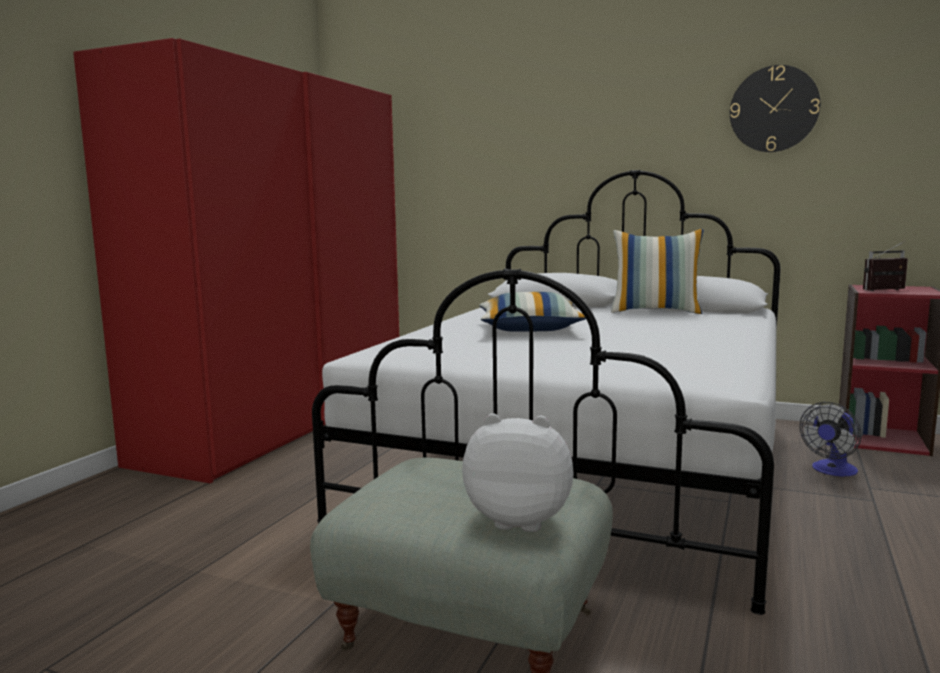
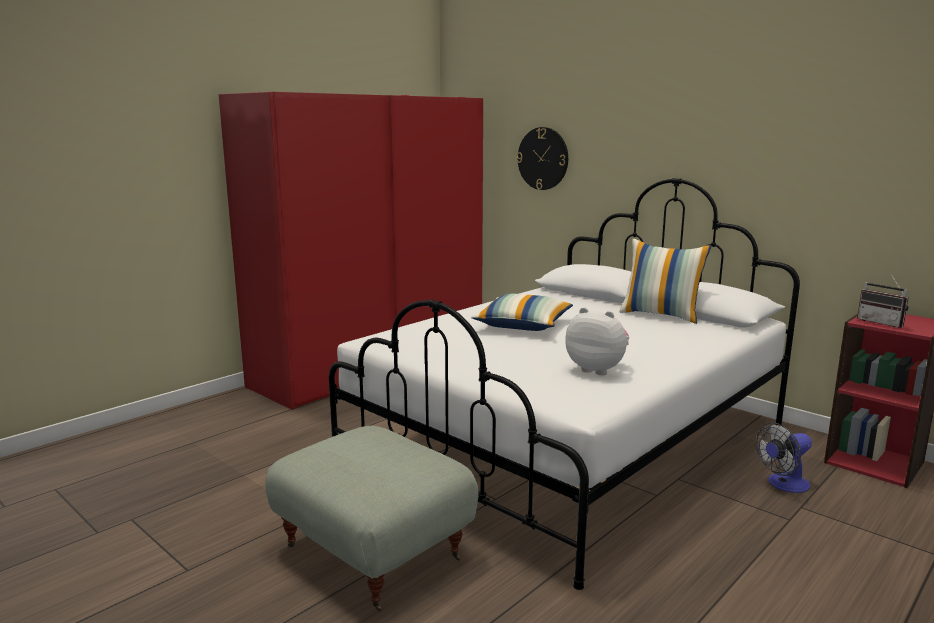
camera: 20 degrees right, 5 degrees up
(519, 520) = (378, 487): plush toy -> plush toy (597, 369)
(774, 109) = (807, 130): wall clock -> wall clock (543, 158)
(887, 290) = (882, 322): radio -> radio turned 135 degrees counterclockwise

